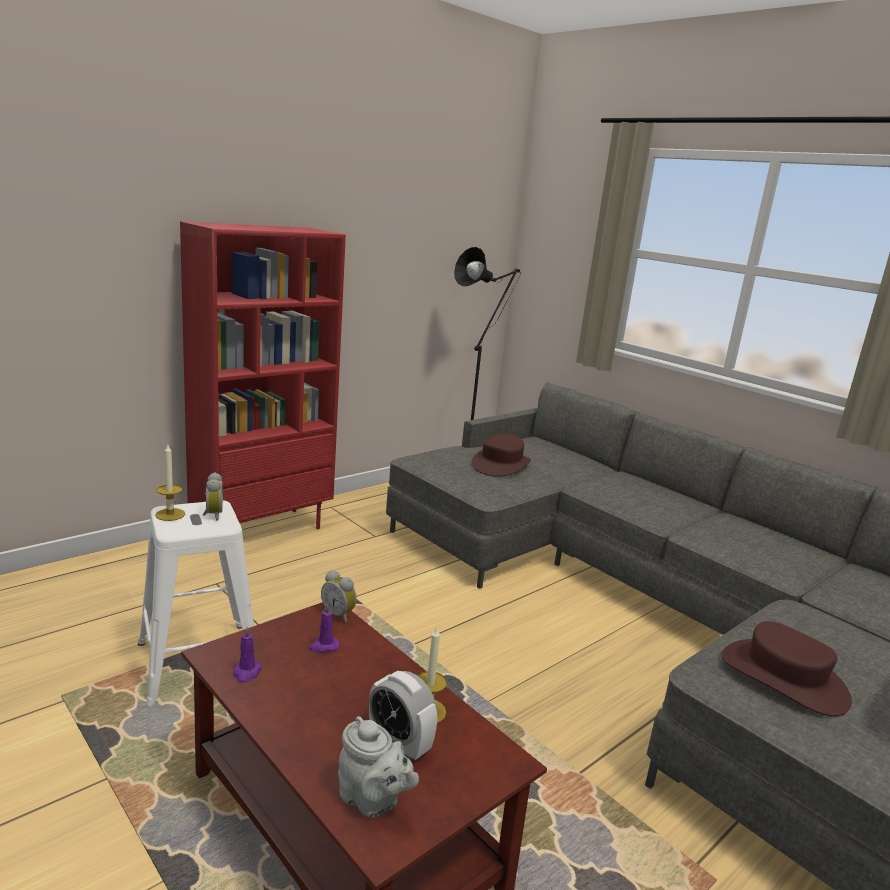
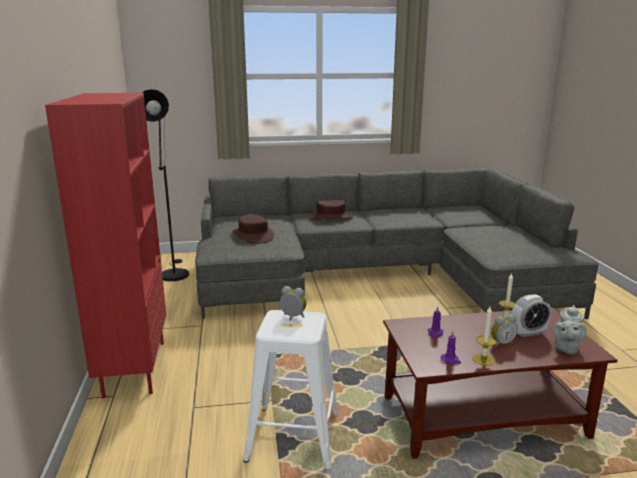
camera: 55 degrees left, 0 degrees up
(170, 514) = (278, 331): candle -> candle (483, 359)
(339, 614) = (404, 322): alarm clock -> alarm clock (501, 343)
(372, 800) = (566, 348): grey teapot -> grey teapot turned 135 degrees clockwise
(784, 678) = (508, 248): brown hat -> brown hat (330, 217)

